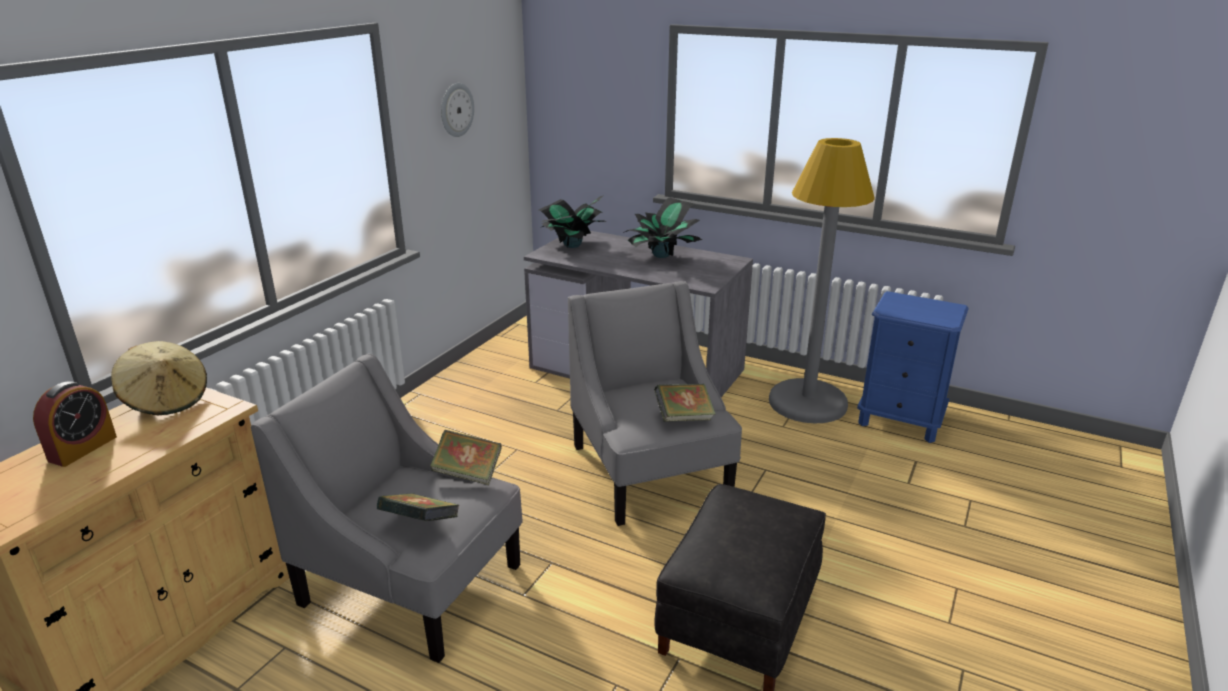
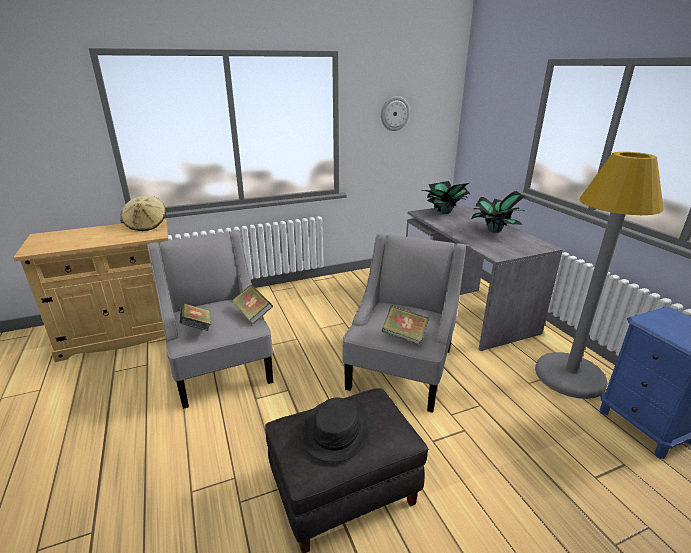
camera: 40 degrees right, 0 degrees up
(83, 448) = (94, 233): alarm clock -> none
(741, 540) = (336, 430): none -> black hat

